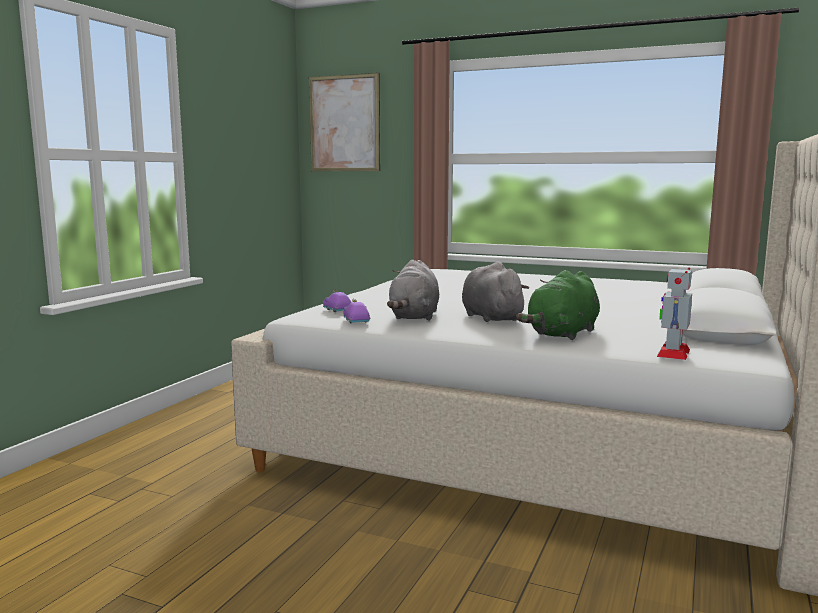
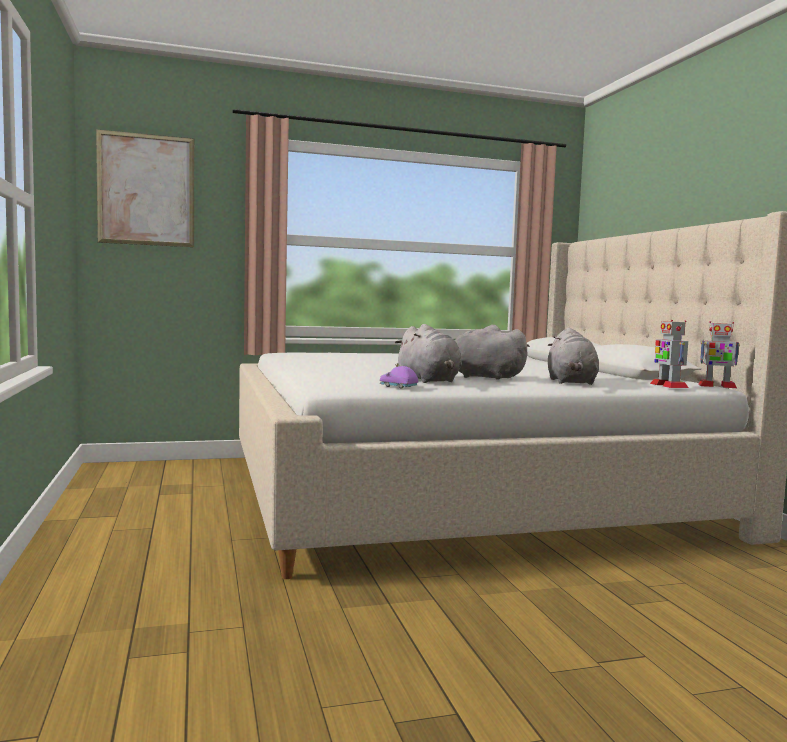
camera: 40 degrees left, 5 degrees down
(337, 310) = (344, 381): purple toy car -> none
(562, 334) = (571, 382): green plush toy -> grey plush toy
(756, 362) = (716, 386): none -> toy robot

